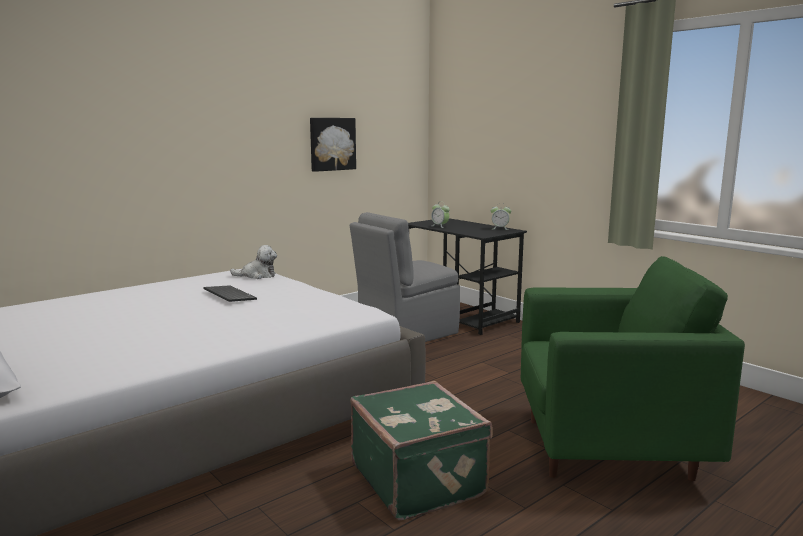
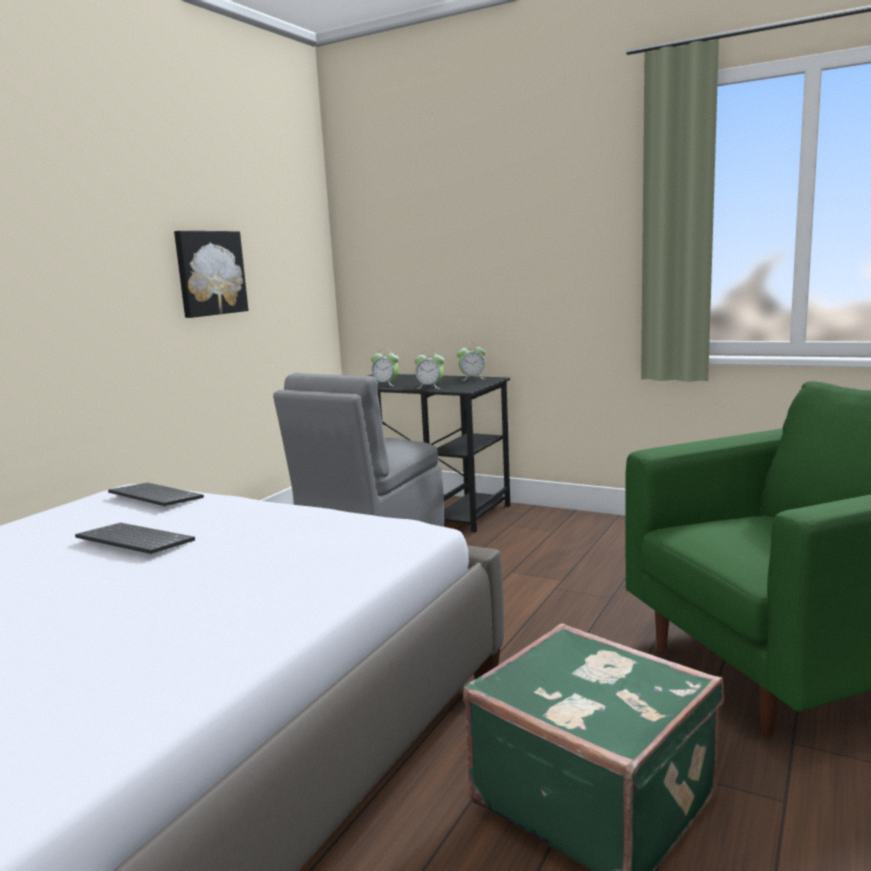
camera: 20 degrees left, 0 degrees up
(257, 275) = (153, 497): plush toy -> keyboard
(464, 231) = (430, 387): none -> alarm clock

